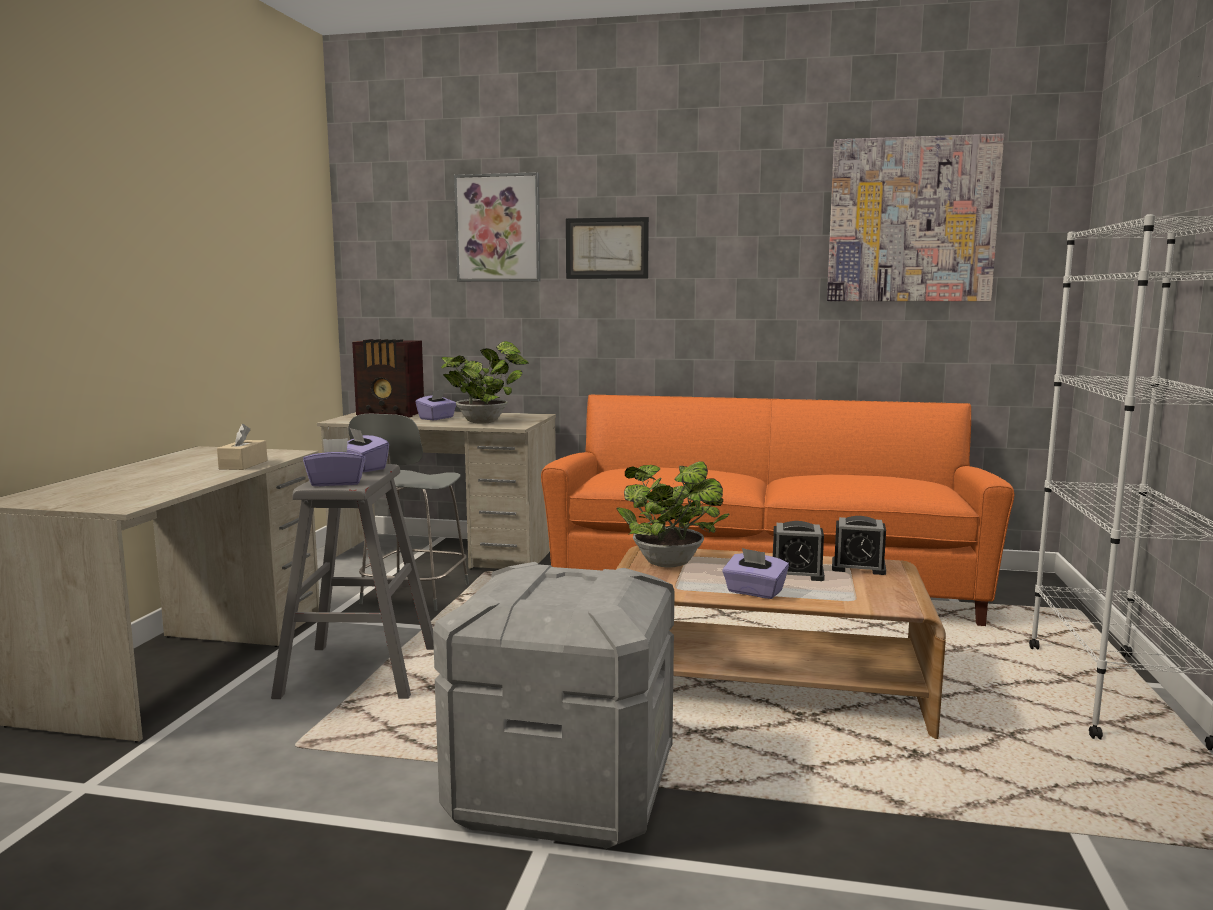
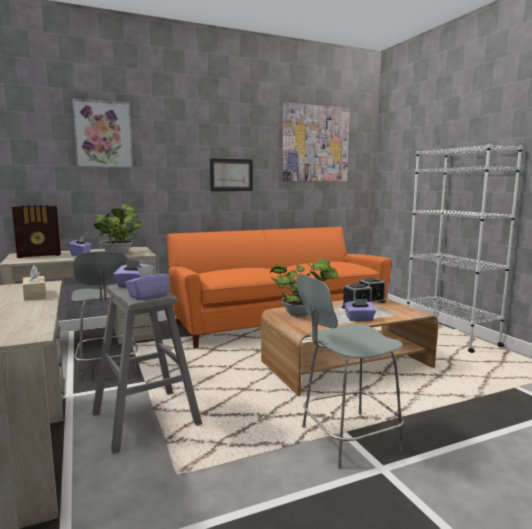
camera: 35 degrees left, 0 degrees up
(562, 789) = (347, 439): grey storage box -> grey chair
(607, 248) = (172, 150): picture -> picture (231, 175)

